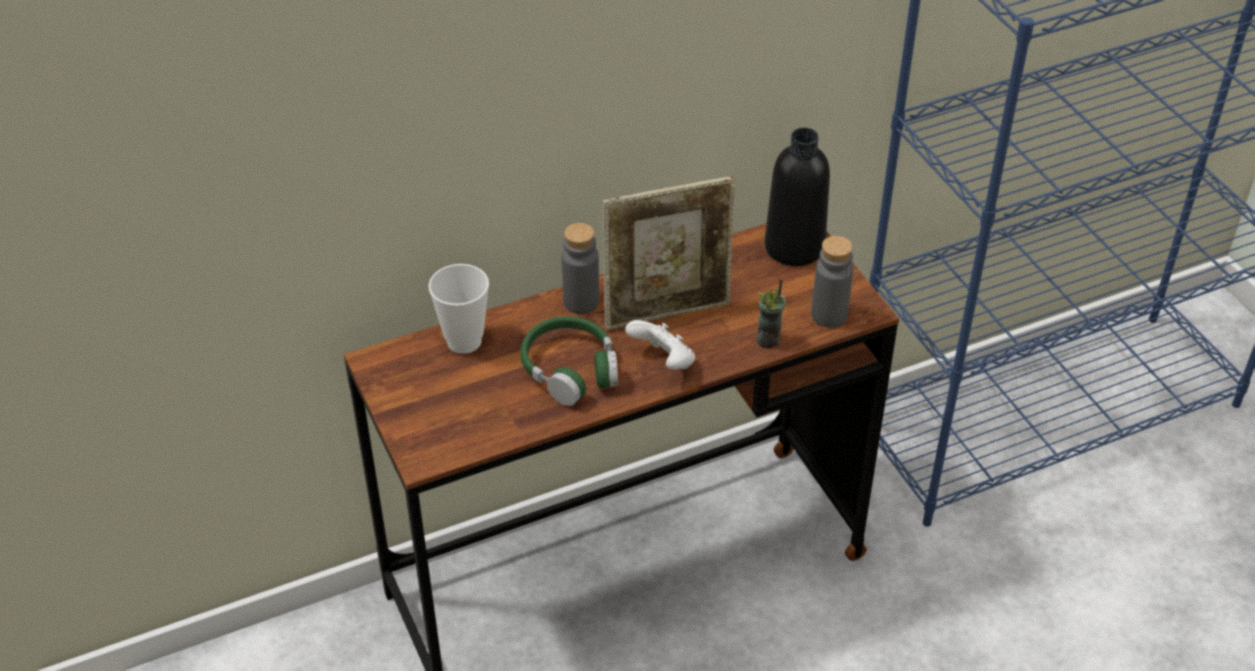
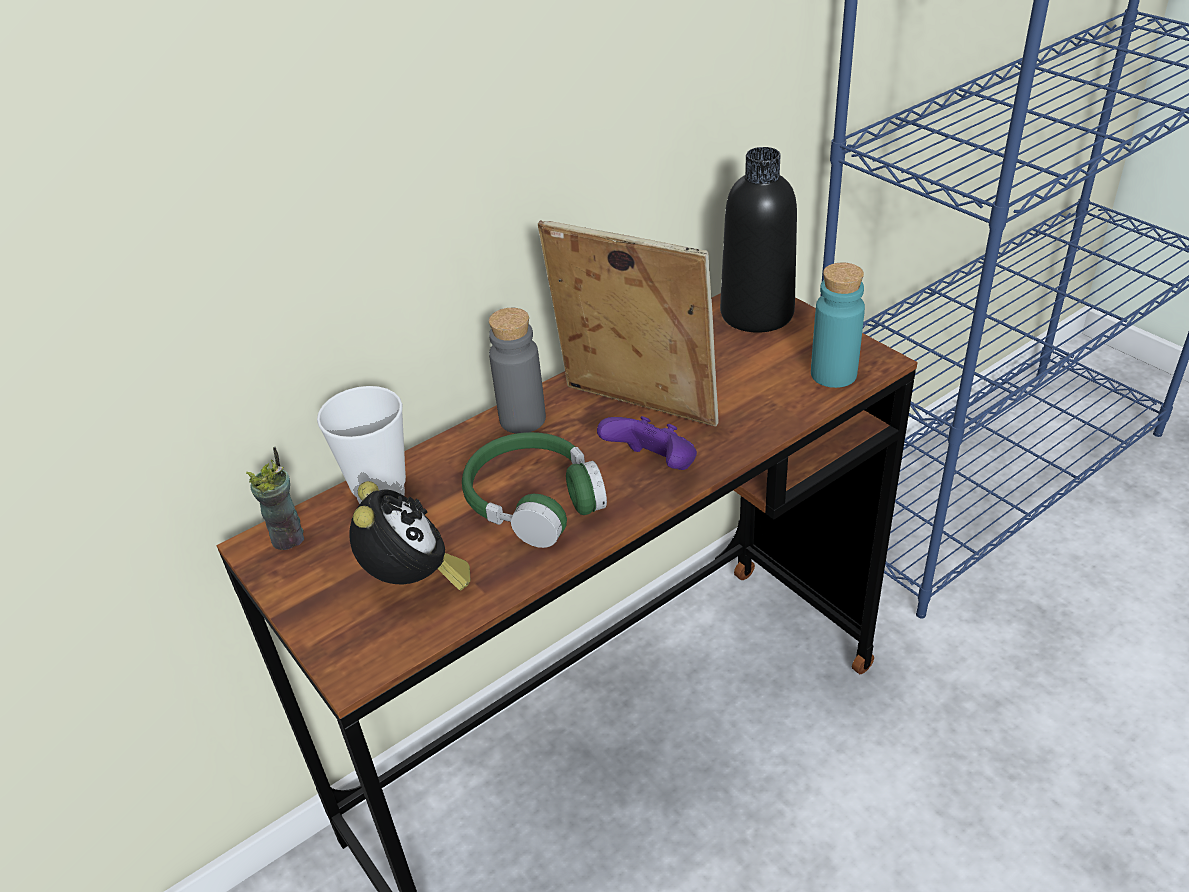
camera: 10 degrees left, 5 degrees down
(472, 411) = (414, 582): none -> alarm clock
(663, 362) = (653, 467): white game controller -> purple game controller
(667, 312) = (635, 409): picture frame -> picture frame turned 120 degrees counterclockwise
(768, 340) = (775, 416): cup -> cup (289, 538)
(829, 315) = (833, 374): grey bottle -> turquoise bottle

